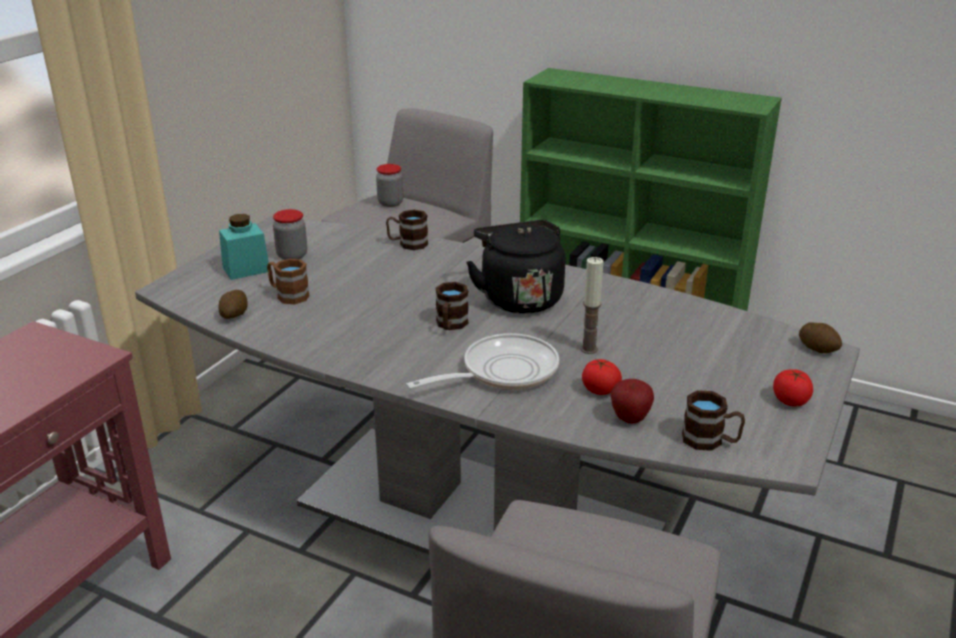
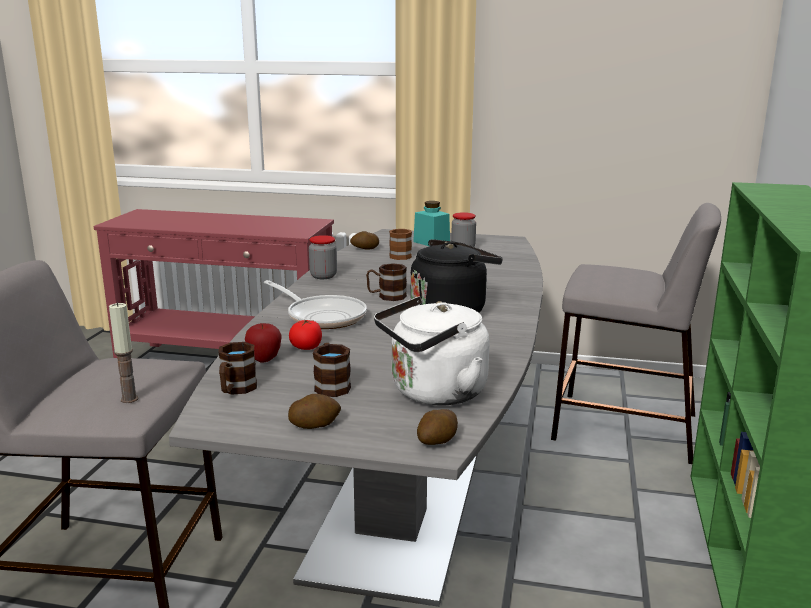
camera: 75 degrees right, 10 degrees down
(390, 203) = (630, 273): jar -> jar (323, 276)
(407, 244) = (517, 272): brown mug -> brown mug (331, 385)
(588, 349) = (373, 340): candle -> candle (129, 399)
(725, 337) = (433, 393): none -> white kettle
(790, 401) = (315, 425): tomato -> potato

